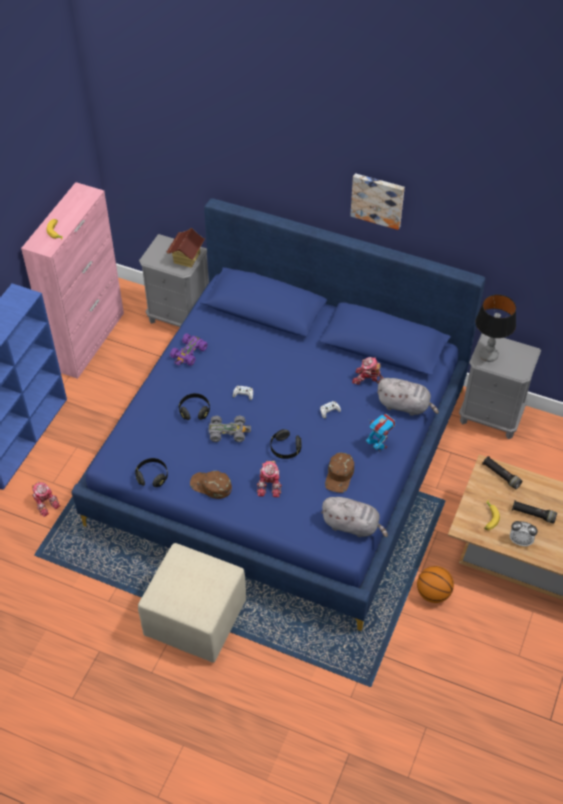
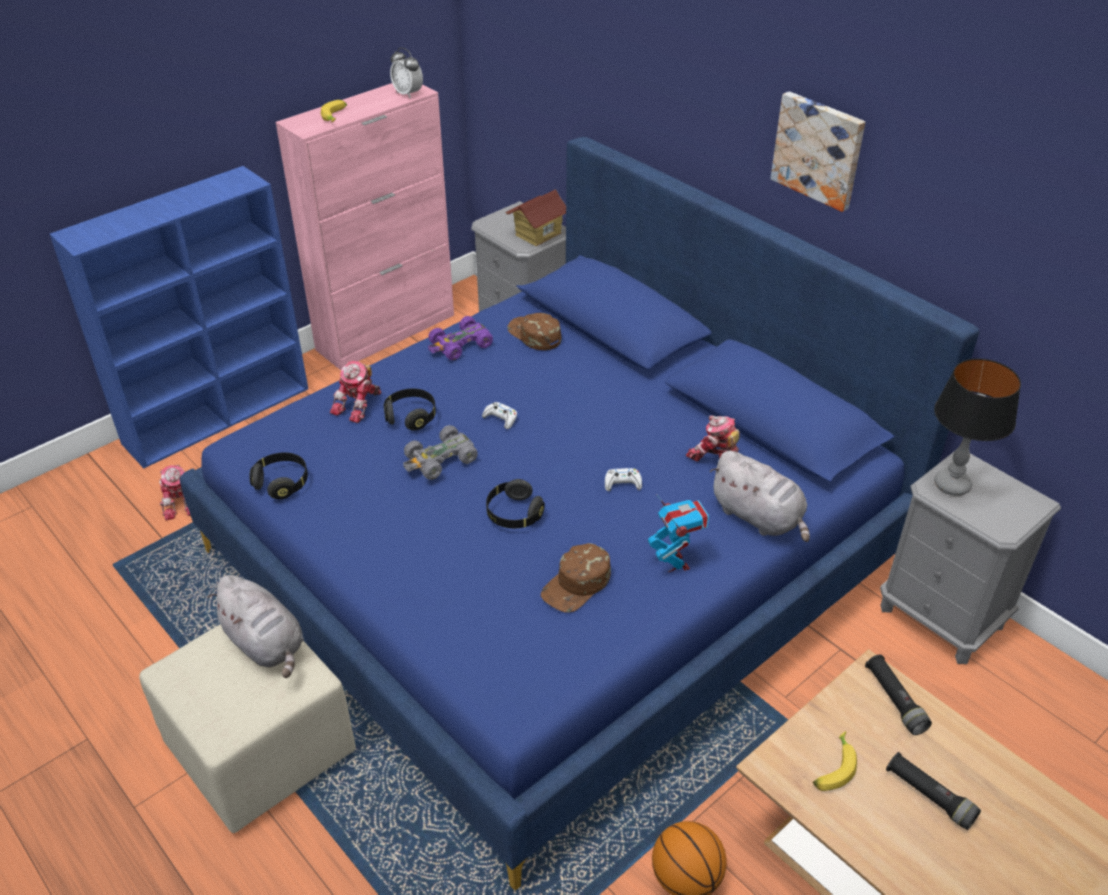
camera: 25 degrees right, 10 degrees down
(211, 486) = (357, 527): brown cap -> brown cap (534, 335)
(228, 432) = (440, 460): grey toy car -> grey toy car turned 120 degrees clockwise
(270, 484) = (453, 557): toy robot -> toy robot (359, 405)
(352, 525) = (548, 674): grey plush toy -> grey plush toy (266, 644)
(520, 541) = (879, 837): alarm clock -> alarm clock (408, 94)

